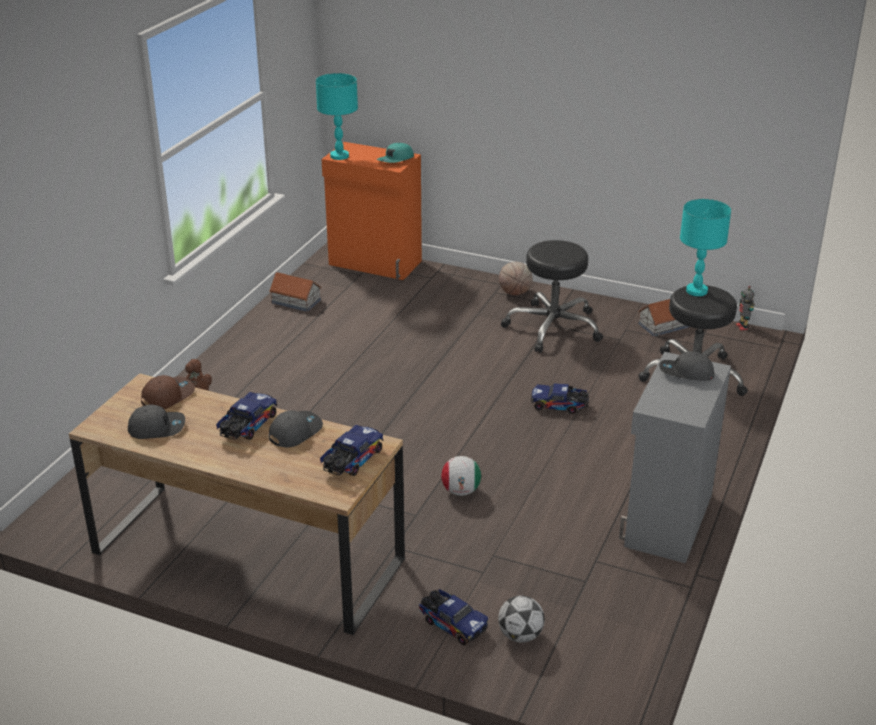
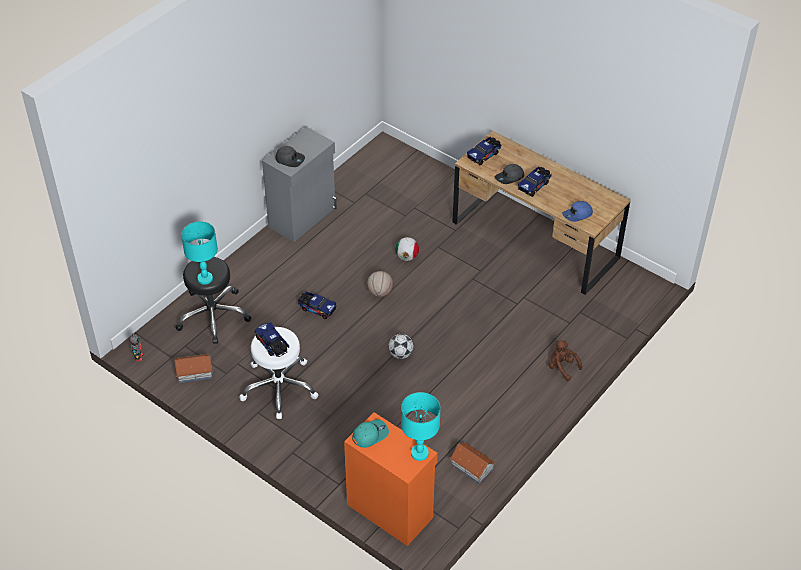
camera: 165 degrees left, 15 degrees up
(157, 427) = (583, 194): grey cap -> none
(167, 396) = (577, 215): brown cap -> blue cap
(452, 624) = (440, 185): toy truck -> toy truck (272, 345)
(515, 293) = (286, 437): basketball -> basketball (380, 293)
(520, 635) = (410, 174): football -> football (400, 354)
(553, 327) = (279, 387): black stool -> white stool

